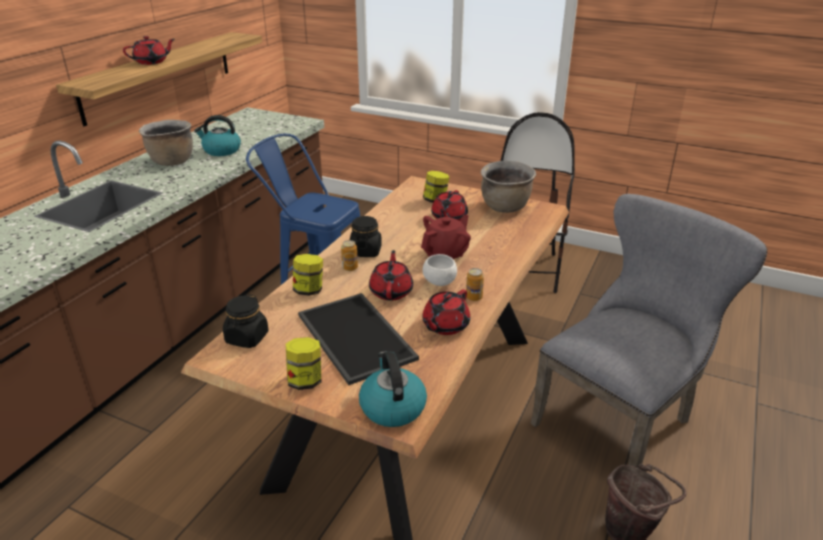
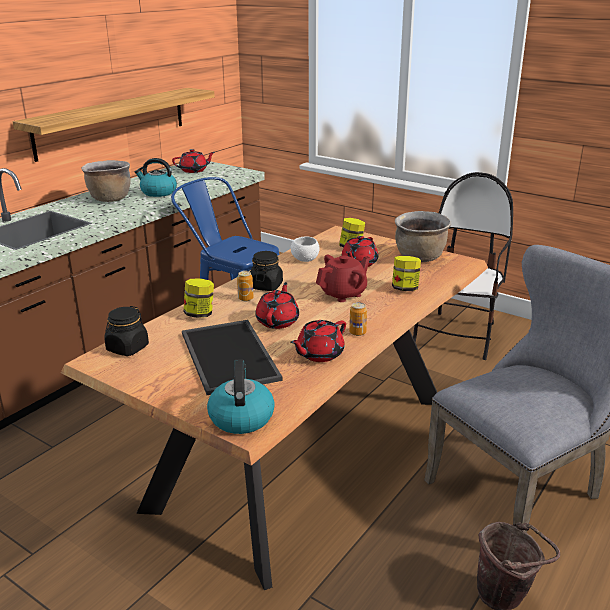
camera: 10 degrees right, 5 degrees down
(152, 62) = (104, 107): red teapot -> red teapot (194, 170)
(305, 381) = (167, 388): jar -> jar (405, 289)
(439, 282) = (328, 317): white bowl -> white bowl (305, 260)

